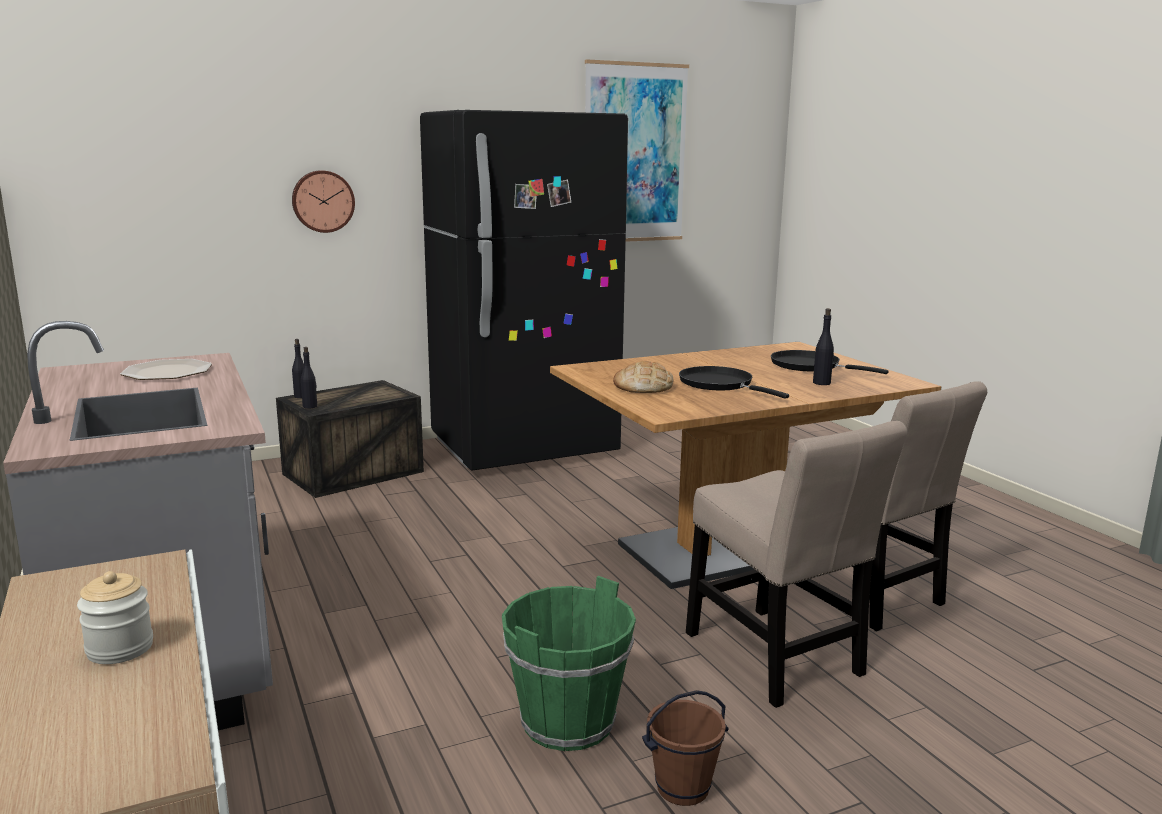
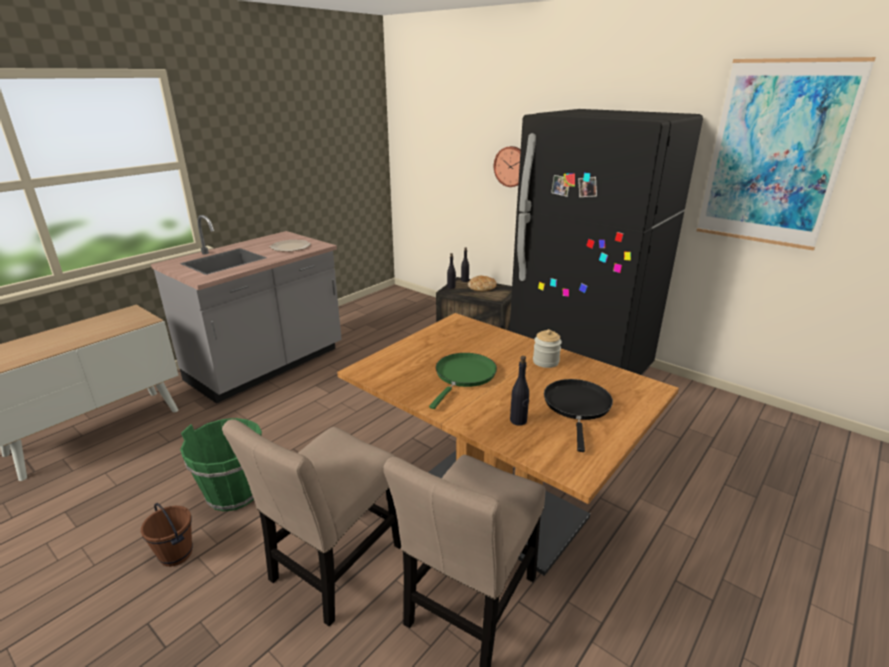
camera: 65 degrees right, 10 degrees up
(120, 648) = (70, 339): jar -> jar (545, 361)
(643, 386) = (429, 350): bread -> bread (481, 287)
(720, 384) = (464, 376): black frying pan -> green frying pan

